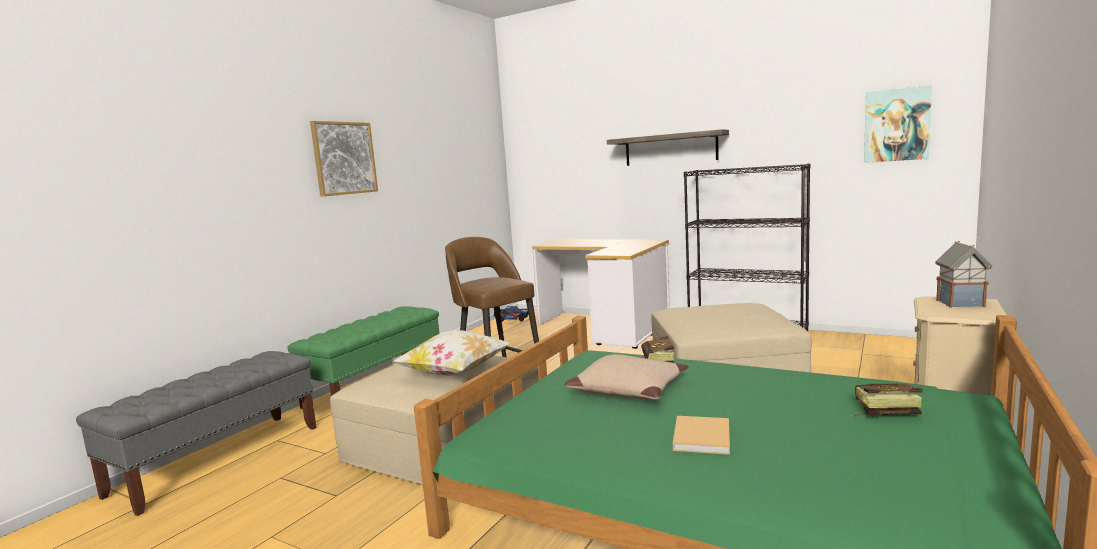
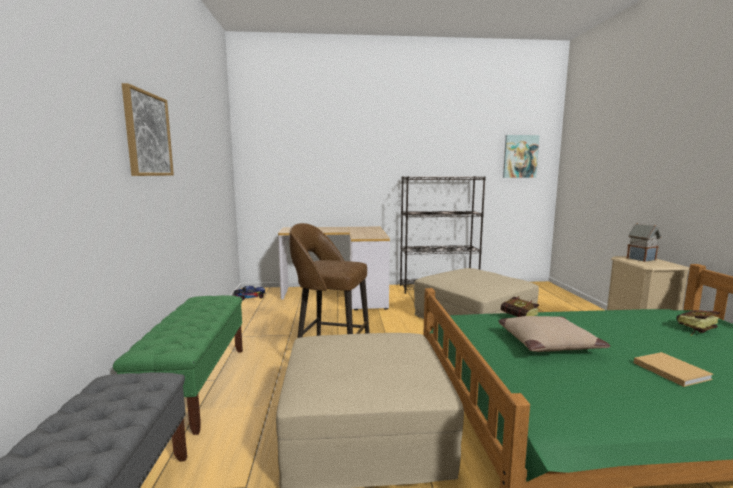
camera: 35 degrees left, 0 degrees up
(455, 373) = (389, 357): pillow -> none
(670, 149) = (382, 160): shelf -> none

